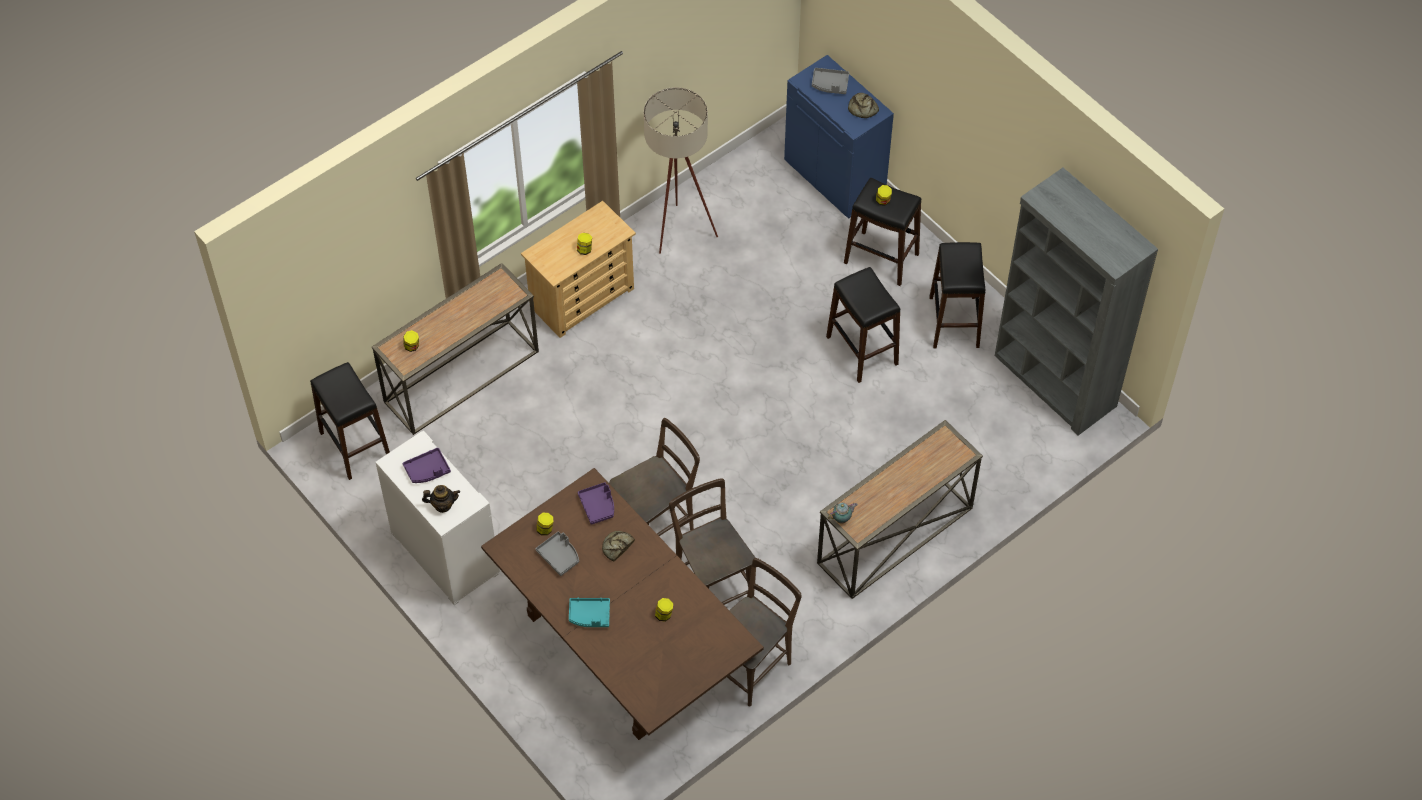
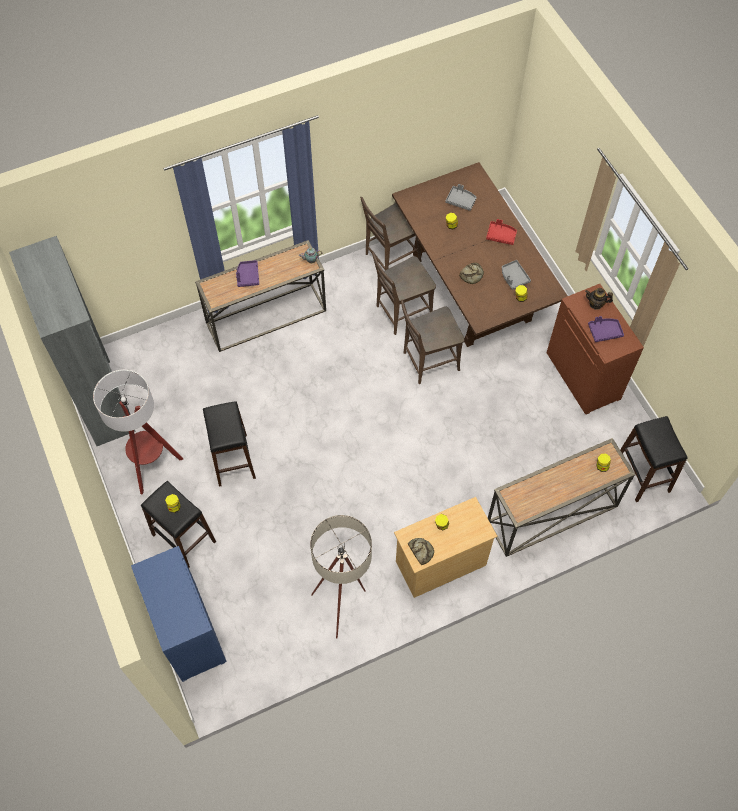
camera: 165 degrees left, 5 degrees up
(443, 553) = (584, 376): white cabinet -> brown cabinet
(590, 615) = (501, 235): turquoise tray -> red tray
(598, 506) = (479, 305): purple tray -> purple tray (248, 276)
(712, 584) = (401, 313): brown chair -> brown chair turned 75 degrees clockwise
(830, 84) = (174, 613): grey tray -> grey tray (461, 201)
(862, 109) = (156, 577): bread -> bread (420, 551)
(954, 322) = (152, 466): black stool -> floor lamp

